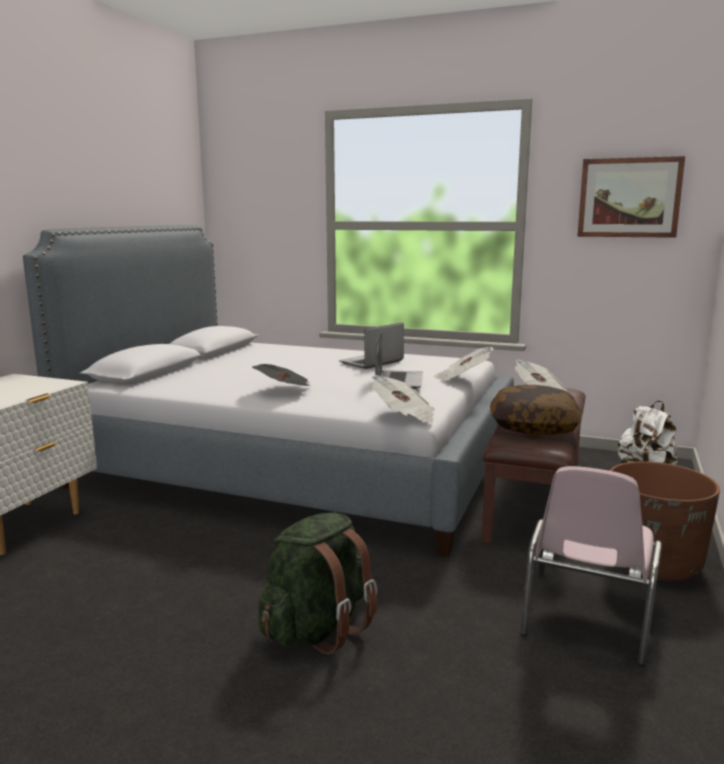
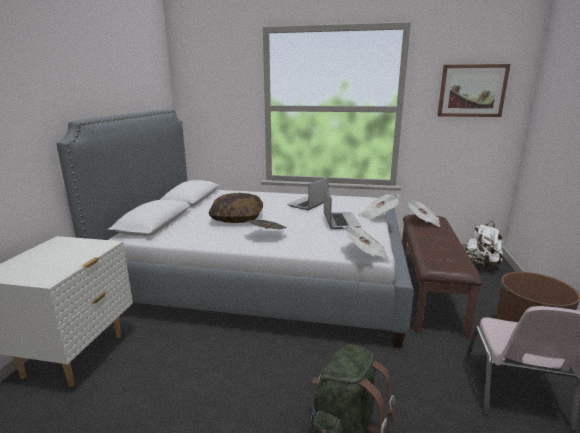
camera: 10 degrees left, 5 degrees up
(533, 427) = (440, 251): pillow -> pillow (237, 218)

